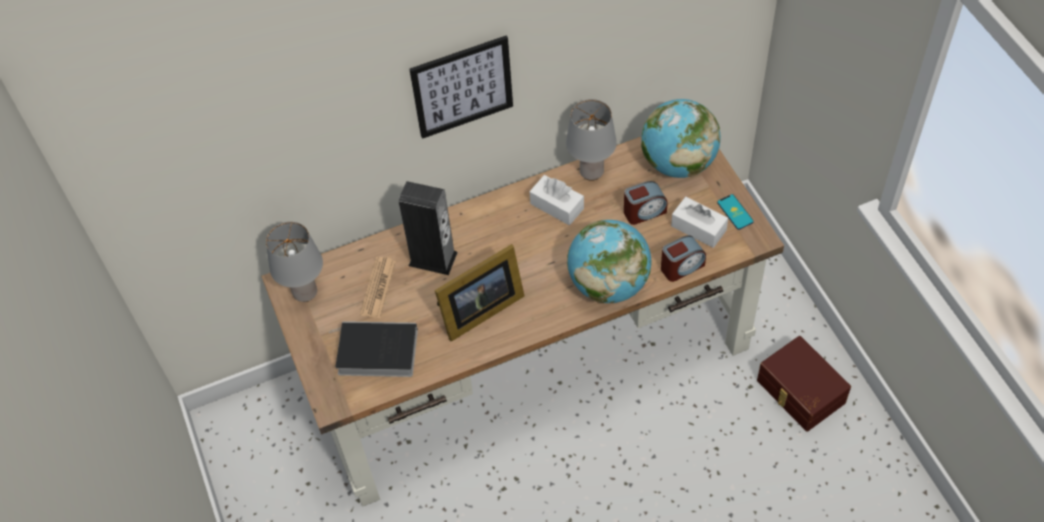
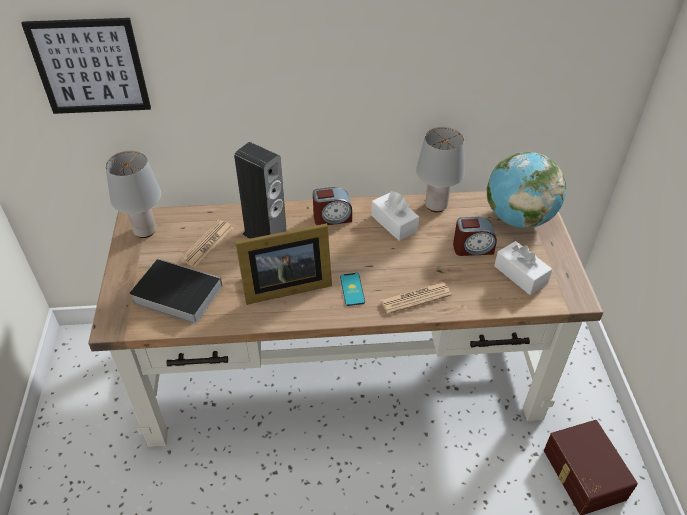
camera: 15 degrees right, 10 degrees down
(462, 86) = (326, 69): picture -> picture (90, 66)
(608, 284) = (415, 298): globe -> newspaper
(681, 267) = (492, 303): alarm clock -> alarm clock (332, 218)
(735, 212) = (561, 271): phone -> phone (352, 289)

